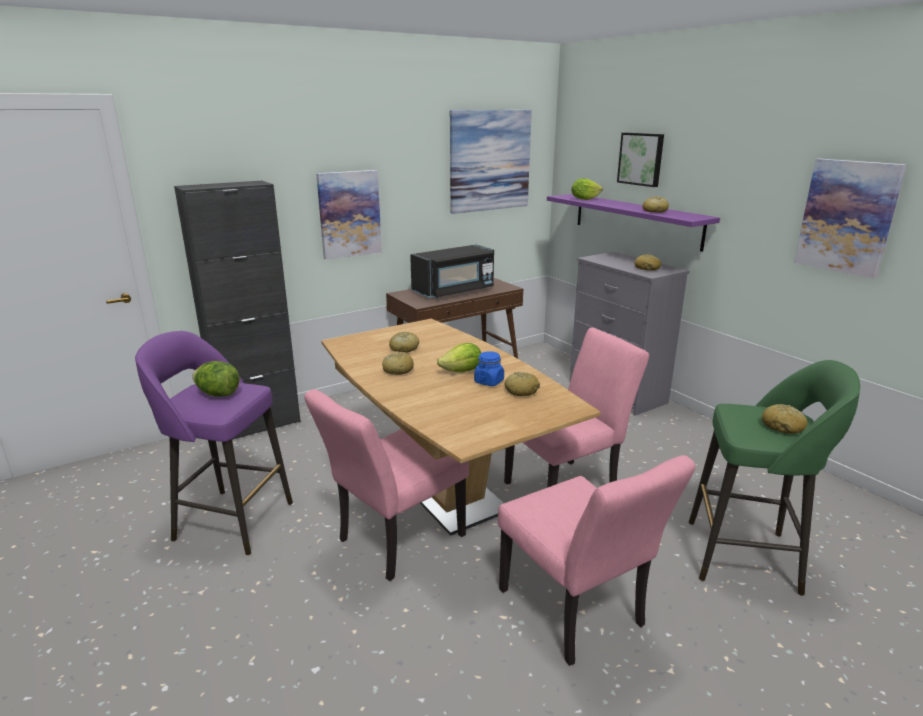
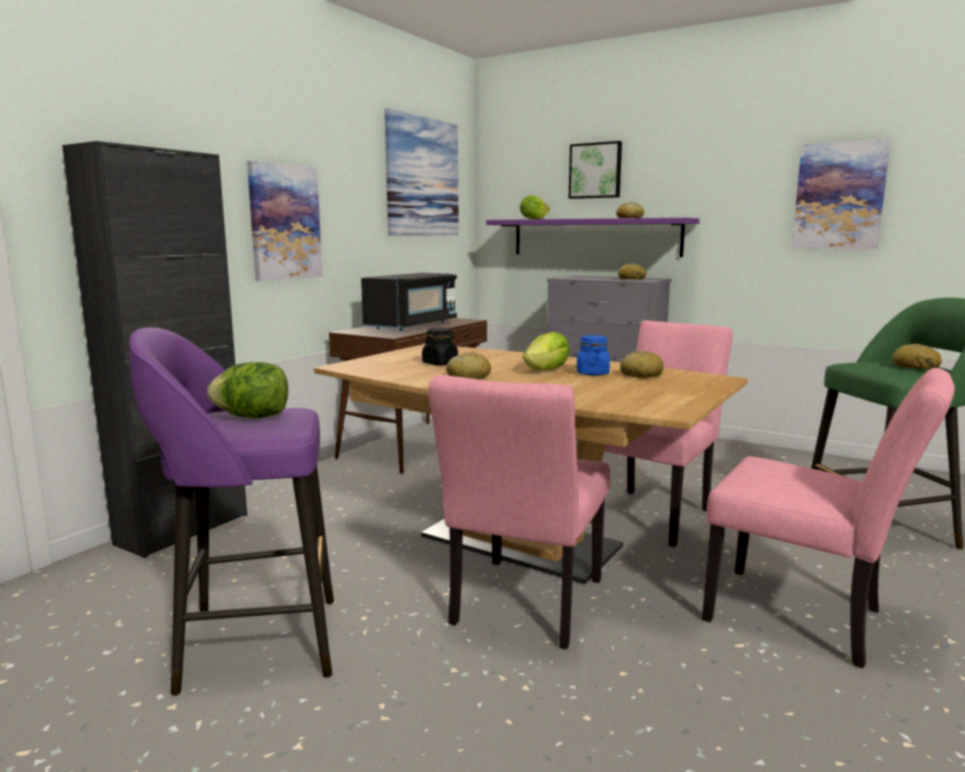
camera: 25 degrees left, 10 degrees down
(404, 348) = (440, 363): bread -> black jar

